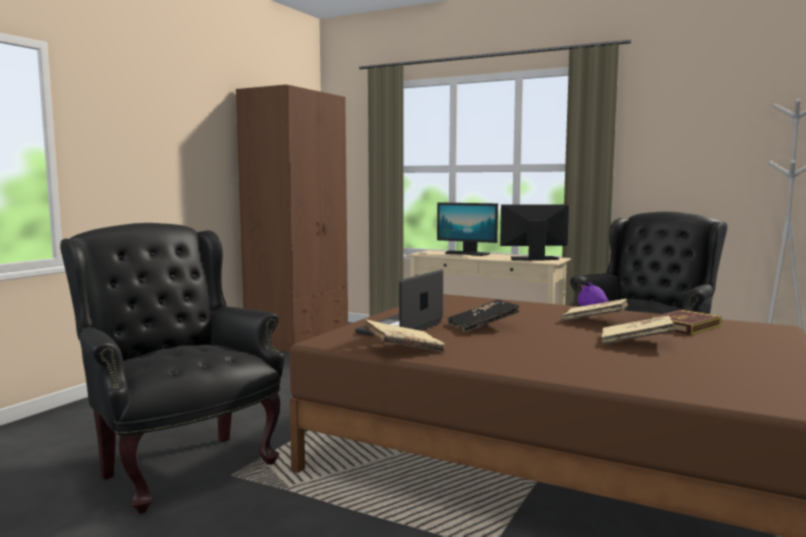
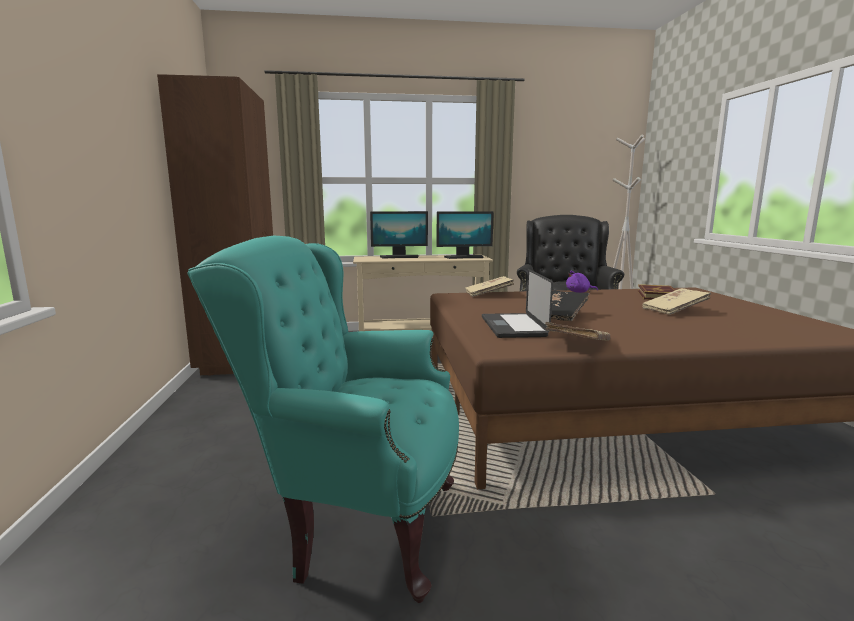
camera: 35 degrees left, 5 degrees up
(180, 464) = (358, 526): black armchair -> turquoise armchair
(533, 259) = (464, 257): monitor -> monitor turned 150 degrees counterclockwise
(595, 321) = (604, 299): beige book -> beige book (488, 294)

